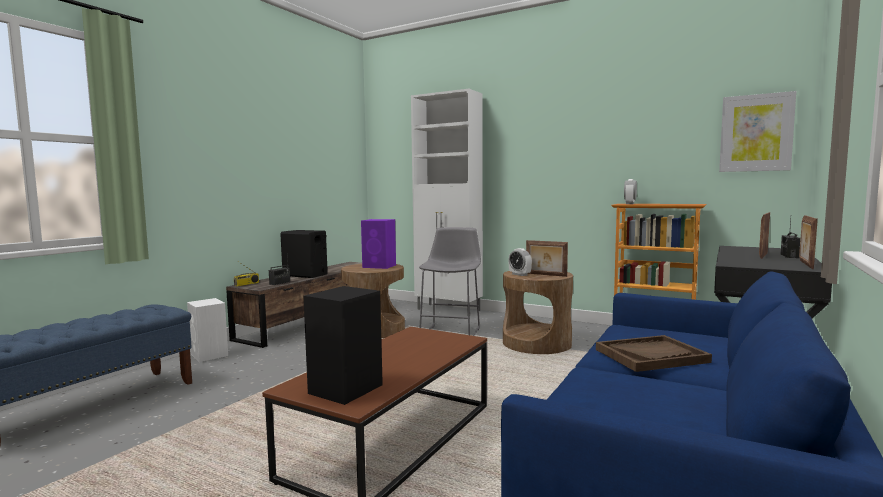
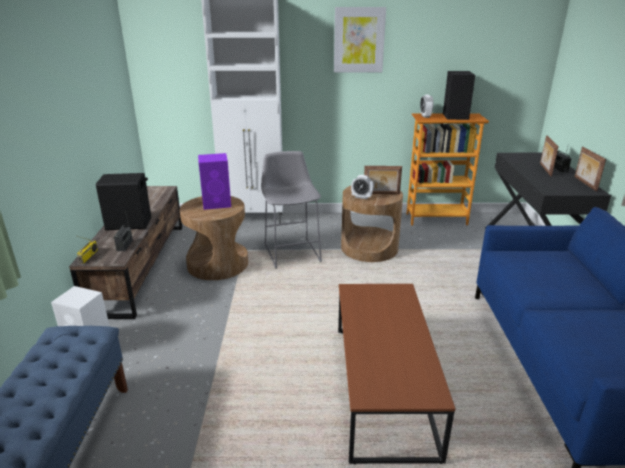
camera: 30 degrees left, 20 degrees up
(344, 390) = (405, 382): black speaker -> black speaker (455, 116)
(651, 356) = (557, 288): brown tray -> none
(756, 133) = (519, 56): picture -> picture (359, 40)

